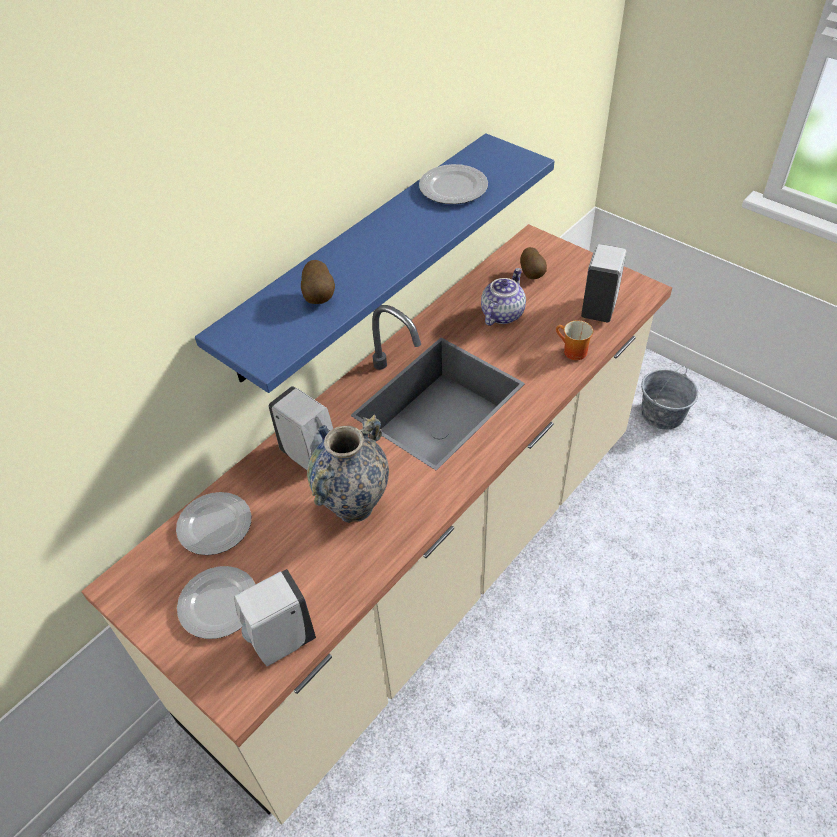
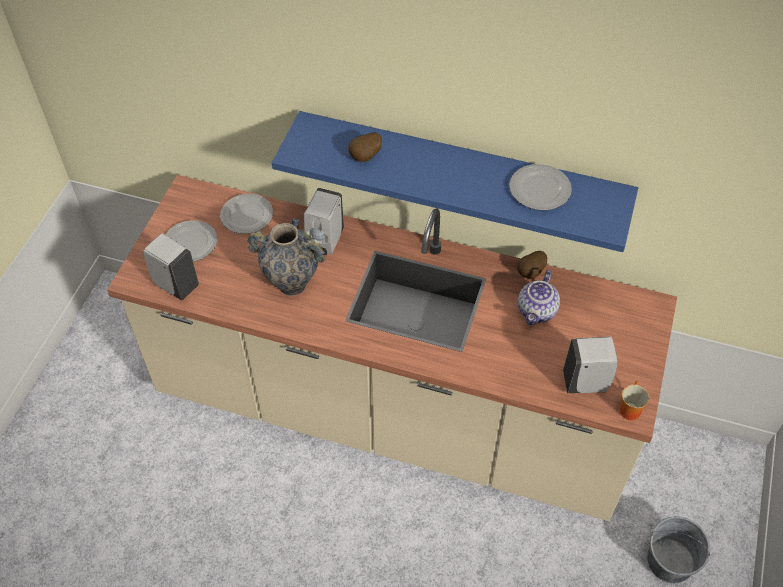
camera: 65 degrees right, 5 degrees up
(501, 314) = (537, 311): teapot -> teapot turned 105 degrees clockwise
(532, 274) = (604, 320): potato -> potato (531, 273)
(571, 352) = (516, 375): mug -> mug (628, 408)

